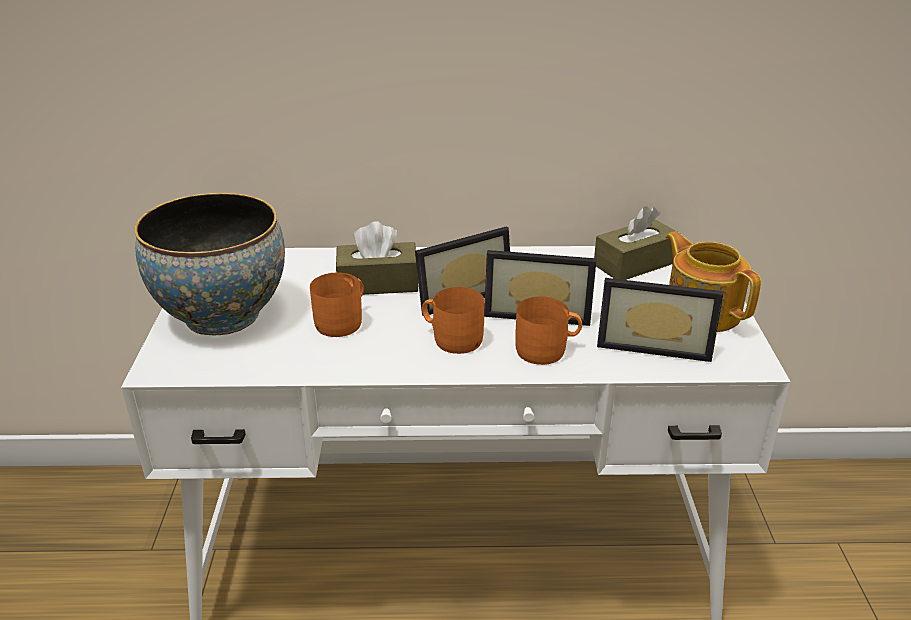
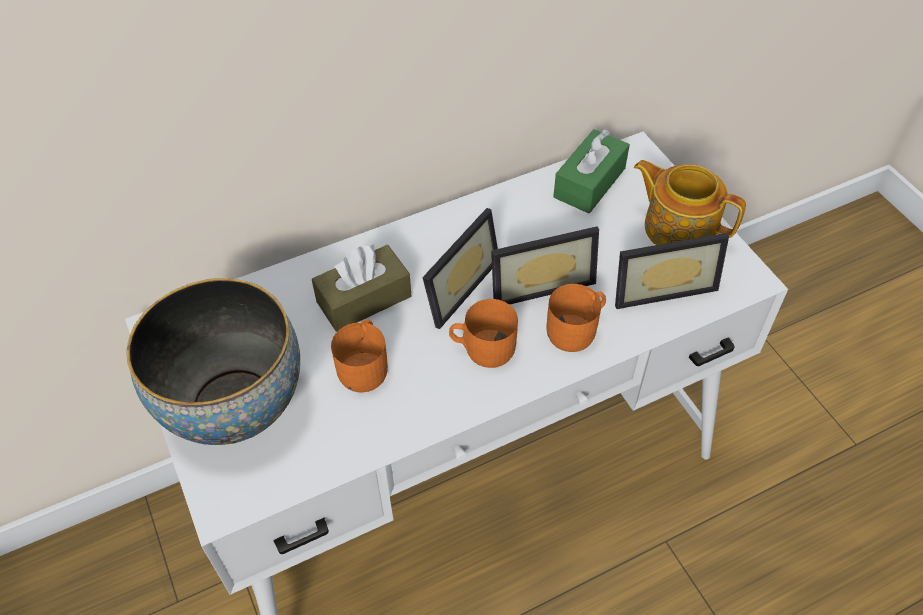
camera: 25 degrees left, 20 degrees up
(635, 264) = (589, 183): brown tissue box -> green tissue box

